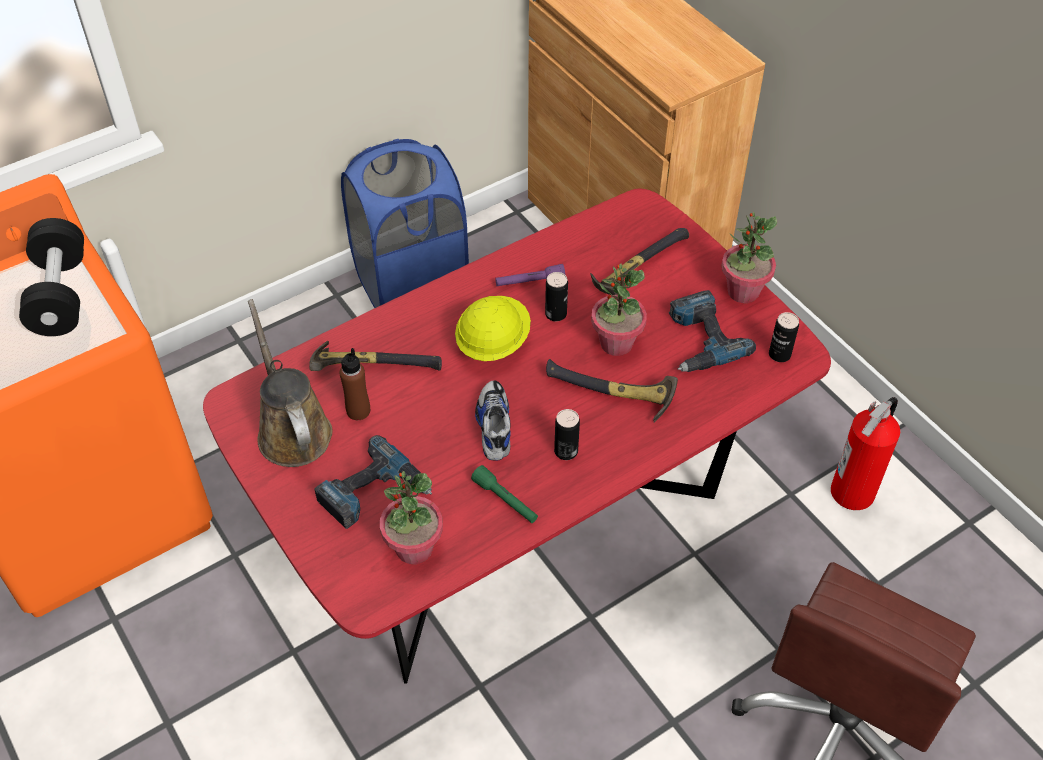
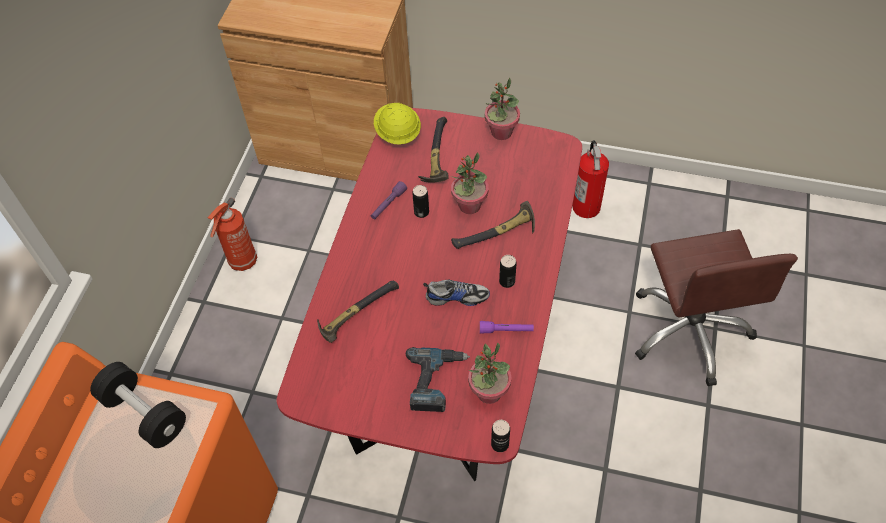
camera: 40 degrees left, 5 degrees up
(292, 430) = (351, 384): brown watering can -> none
(358, 411) = (376, 345): brown bottle -> none
(411, 283) = (242, 262): blue laundry basket -> fire extinguisher
(492, 343) = (406, 252): yellow hard hat -> yellow hard hat (397, 133)
(493, 426) = (457, 296): shoe -> shoe turned 135 degrees clockwise
(505, 500) = (506, 330): green flashlight -> purple flashlight
(699, 340) = (508, 173): power drill -> none
(779, 354) = (553, 153): can -> can (500, 444)

